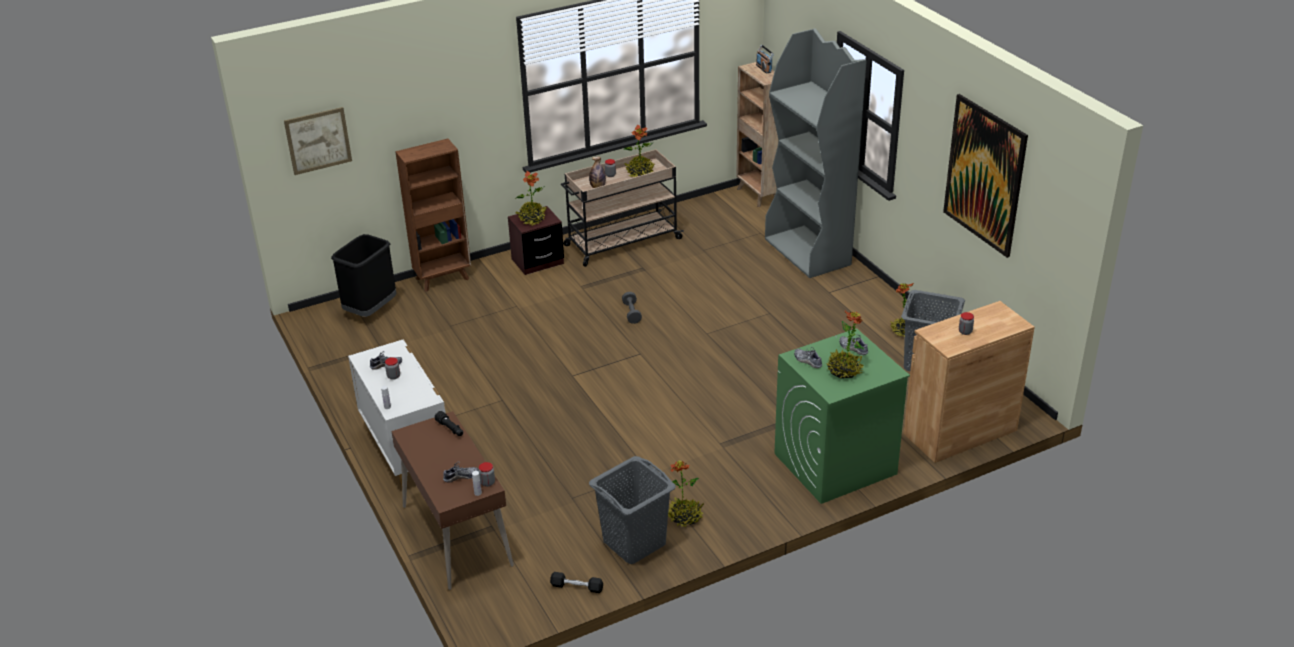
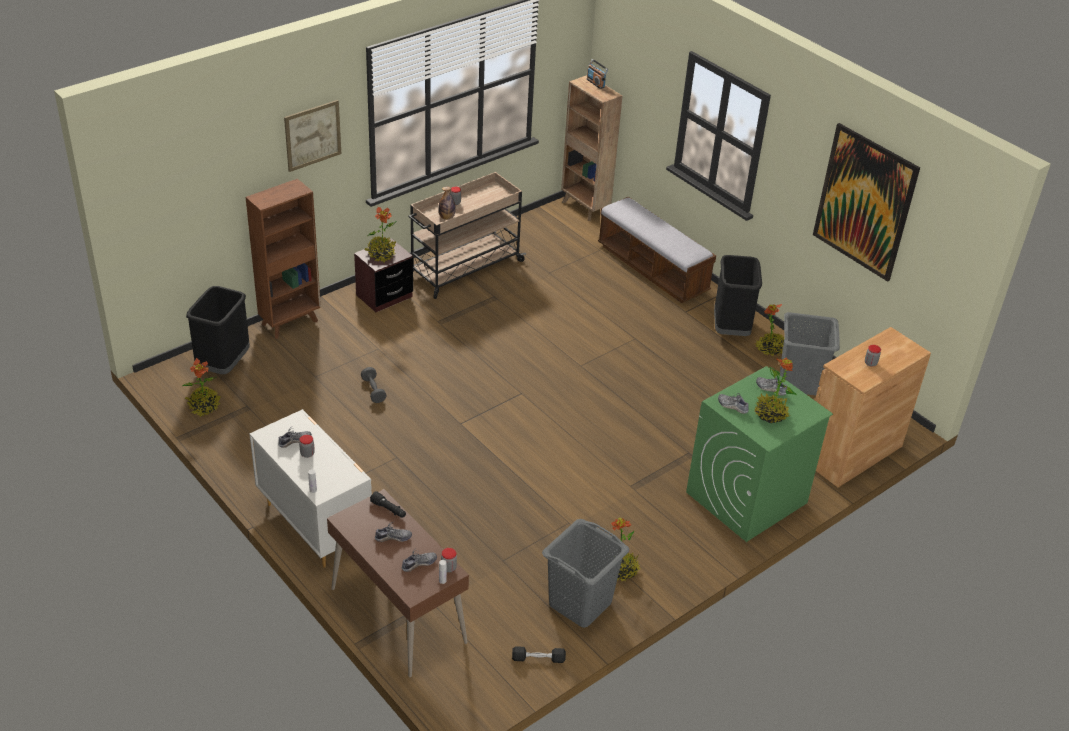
camera: 15 degrees left, 5 degrees up
(318, 140) = (167, 193): picture -> picture (312, 135)
(445, 452) = (393, 537): none -> shoe
(631, 313) = (499, 348): grey dumbbell -> grey dumbbell (373, 390)
(640, 173) = (484, 199): potted plant -> potted plant (204, 406)
(808, 252) = (652, 269): grey bookcase -> bench
(871, 310) = (731, 329): none -> black trash can

